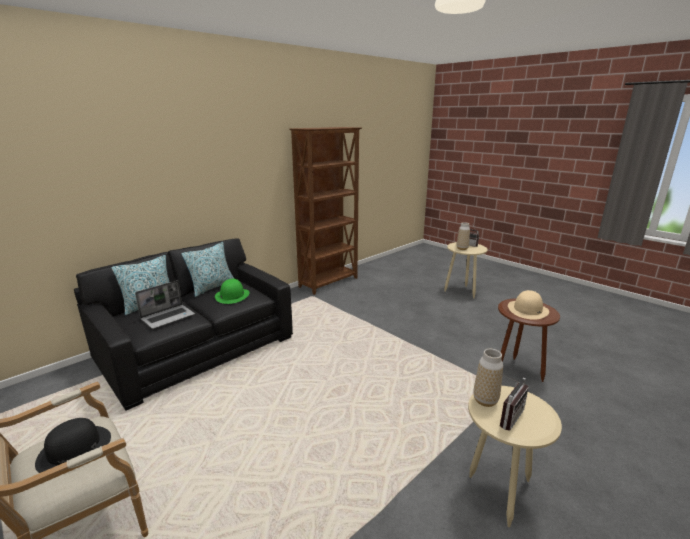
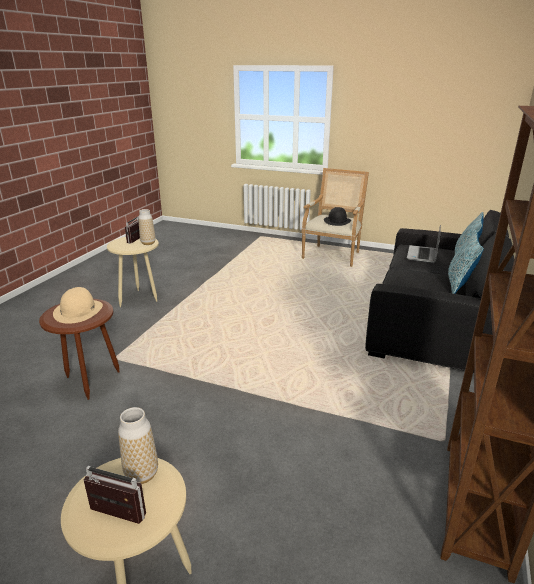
camera: 155 degrees right, 5 degrees up
(232, 295) = (418, 281): green hat -> none

